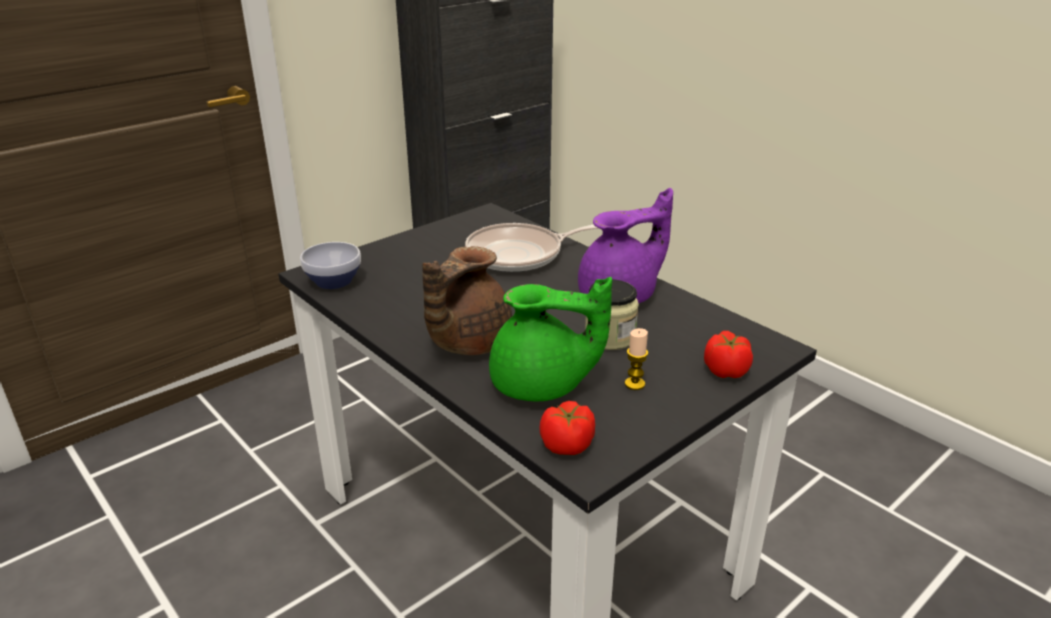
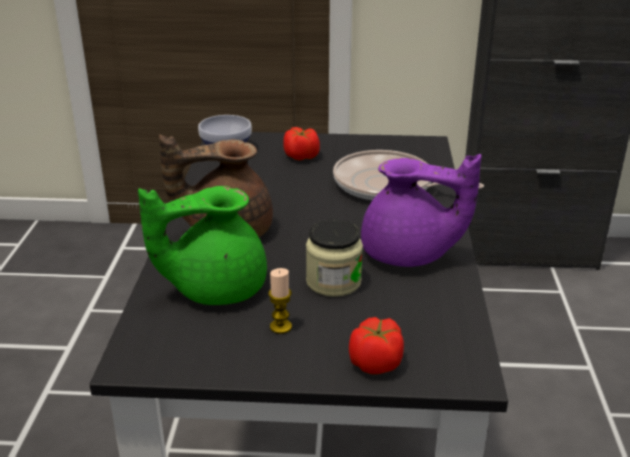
camera: 45 degrees right, 0 degrees up
(541, 386) = (215, 288): green teapot -> green teapot turned 105 degrees clockwise
(567, 445) = (151, 338): tomato -> tomato (301, 157)

